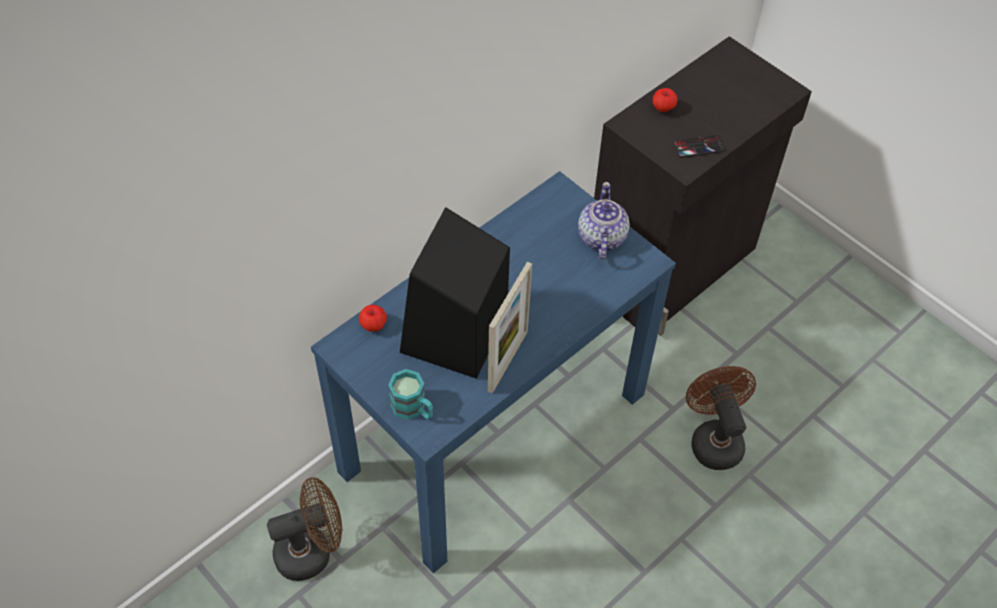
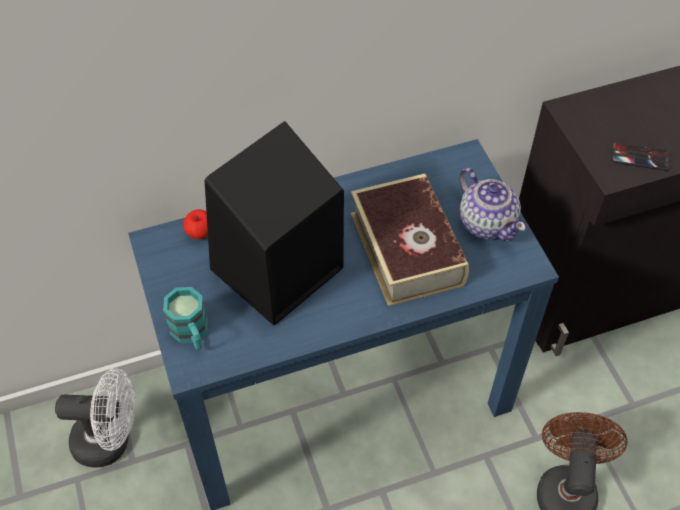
camera: 25 degrees right, 0 degrees up
(312, 551) = (111, 441): brown fan -> white fan
(508, 361) = (317, 319): picture frame -> none
(549, 280) = (406, 249): none -> book
(601, 238) = (487, 222): teapot -> teapot turned 120 degrees clockwise
(663, 108) = (618, 105): apple -> none

